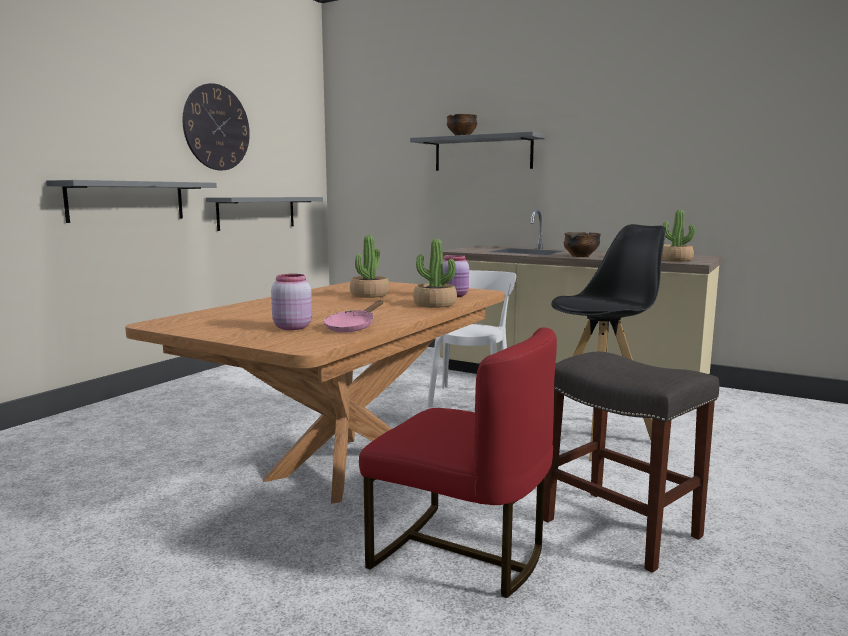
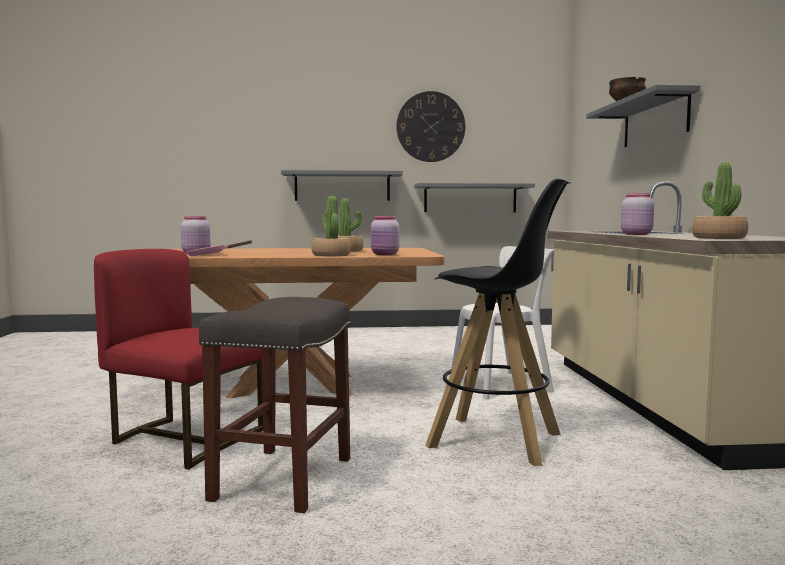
camera: 55 degrees right, 5 degrees down
(461, 553) = (184, 439): red chair -> red chair turned 120 degrees clockwise
(580, 256) = (636, 234): bowl -> pink jar

